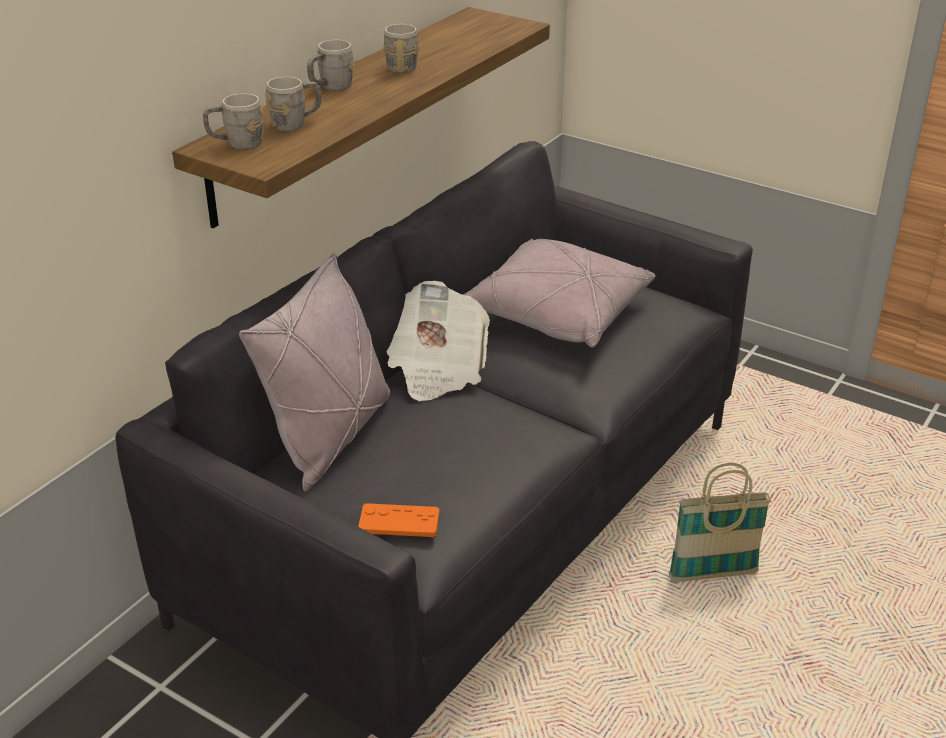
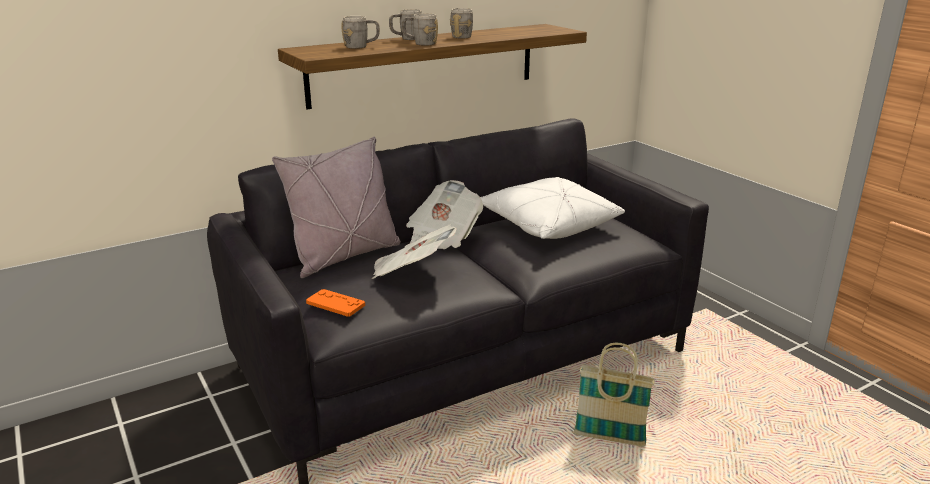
camera: 25 degrees right, 10 degrees down
(236, 144) = (315, 49): grey mug -> grey mug (420, 43)
(450, 441) = (411, 272): none -> newspaper
(556, 314) = (547, 225): purple pillow -> white pillow

